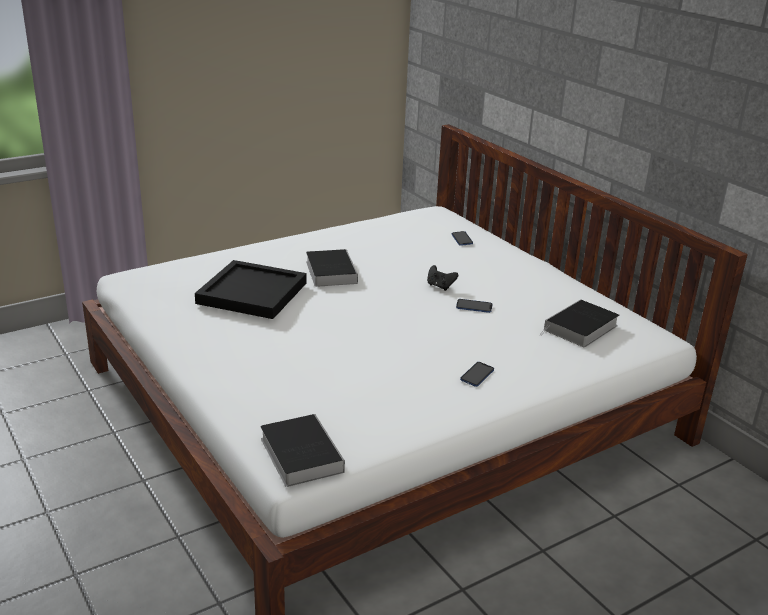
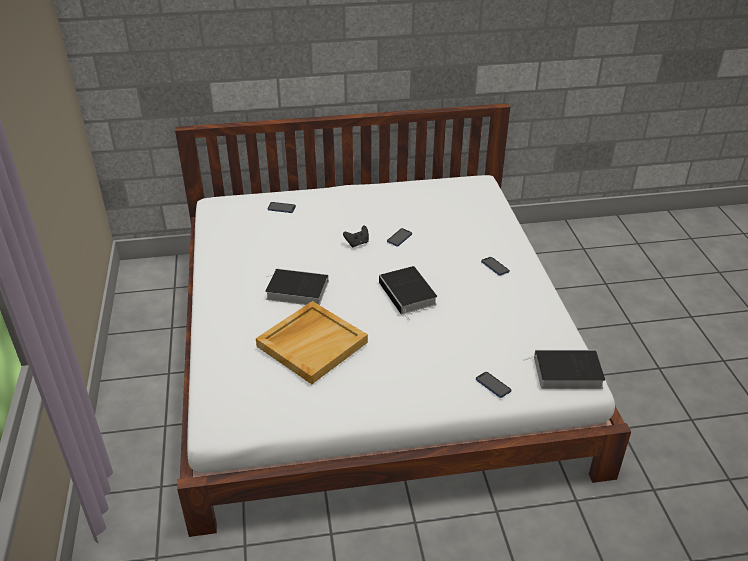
camera: 65 degrees left, 10 degrees up
(248, 404) = (493, 385): none -> phone
(253, 293) = (312, 343): black tray -> beige tray
(580, 328) = (455, 205): book -> book (408, 294)

